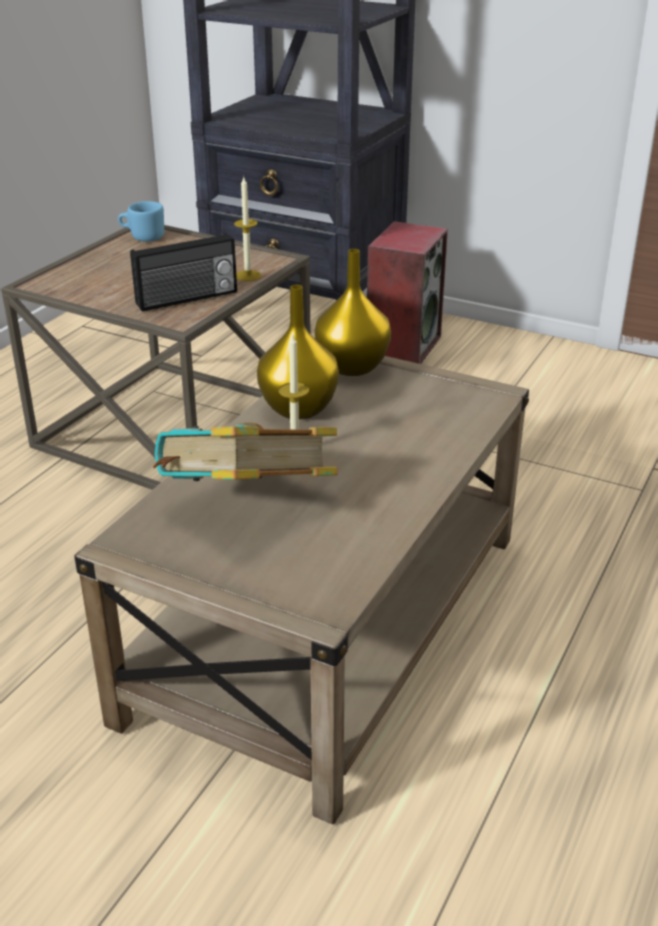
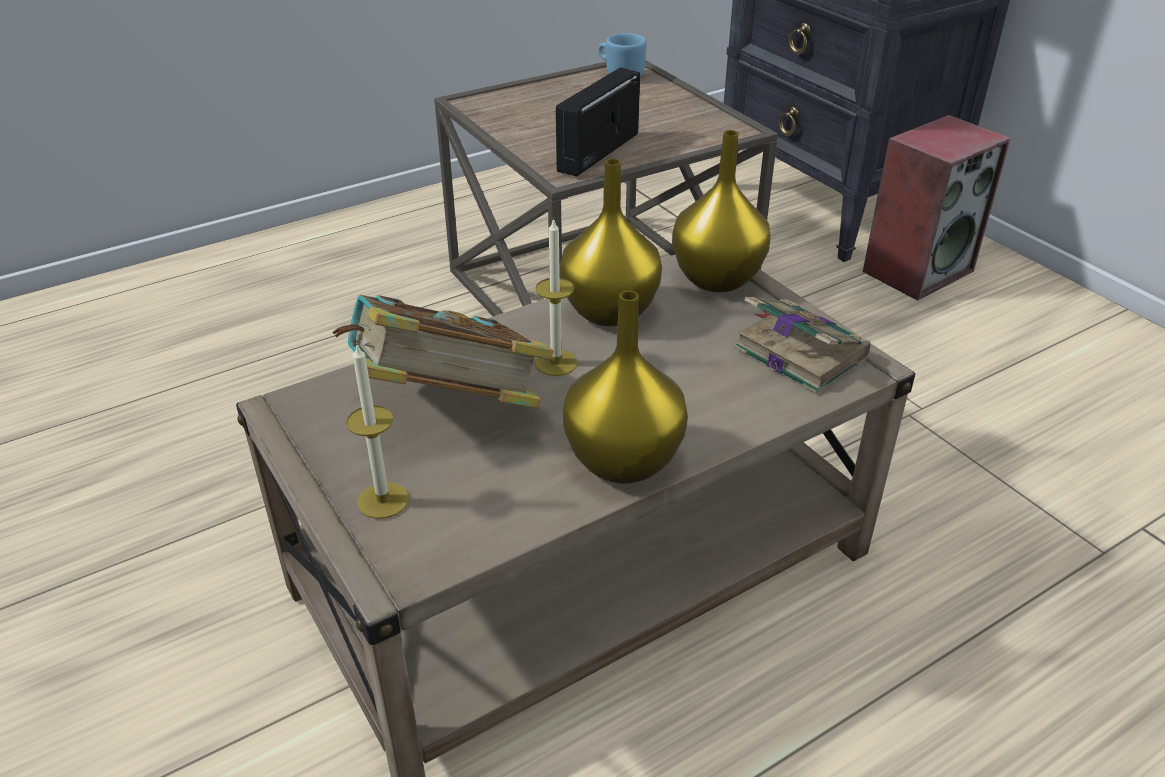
camera: 30 degrees right, 5 degrees up
(187, 299) = (596, 151): radio -> radio turned 120 degrees clockwise
(248, 275) = (685, 140): candle -> candle (383, 500)
(400, 496) = (621, 460): none -> yellow vase
(448, 397) = (798, 351): none -> book

